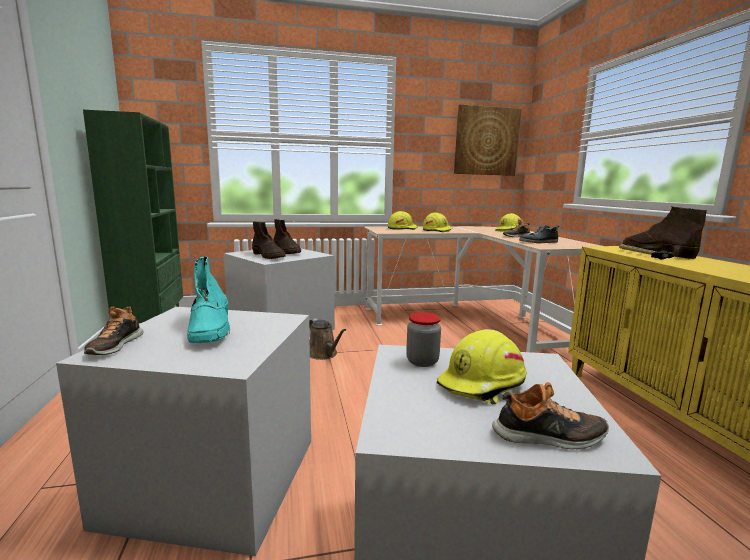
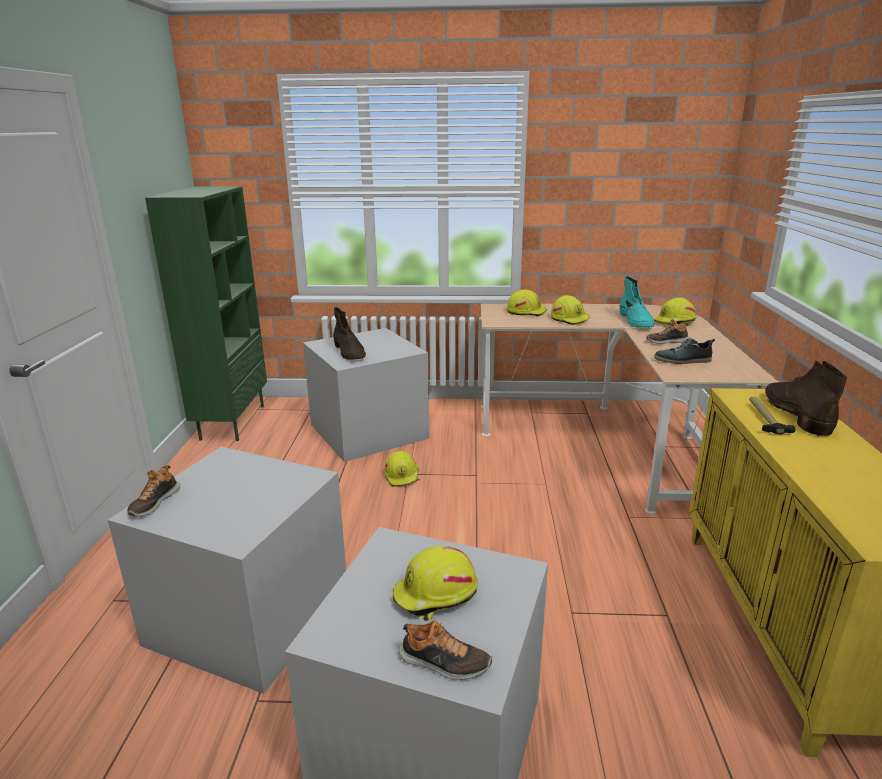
camera: 15 degrees right, 10 degrees up
(210, 329) = (238, 487): turquoise boot -> turquoise boot (636, 321)
(287, 252) = (375, 342): brown boot -> none
(324, 354) = (402, 476): brown watering can -> yellow hard hat
(422, 361) = (402, 557): jar -> none
(486, 141) = (663, 182): picture -> none

